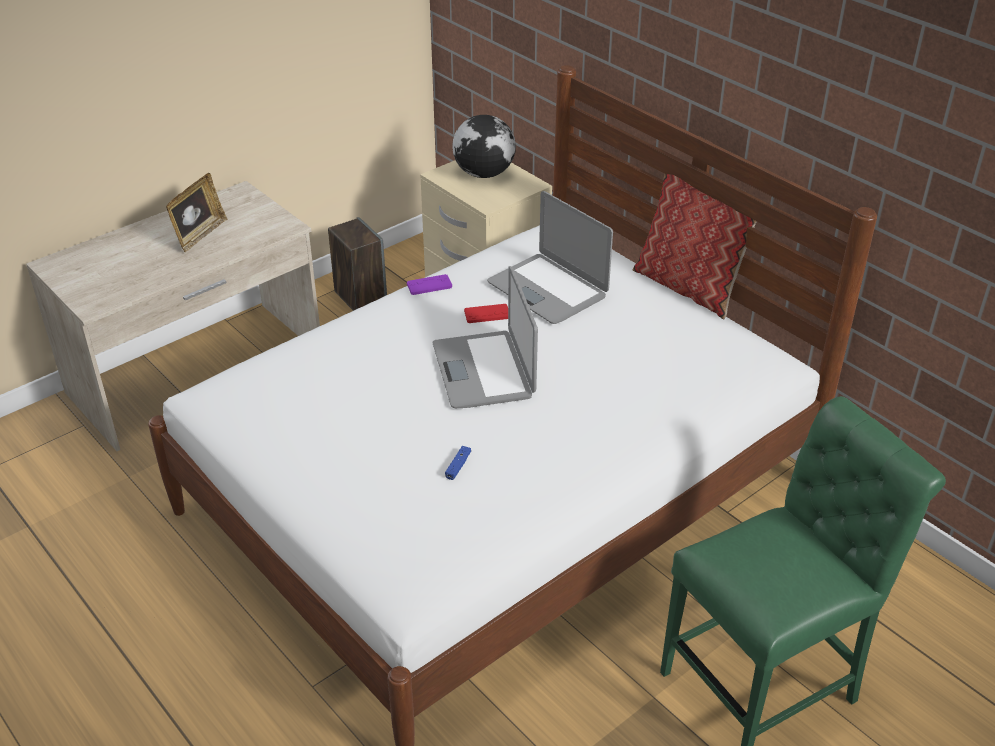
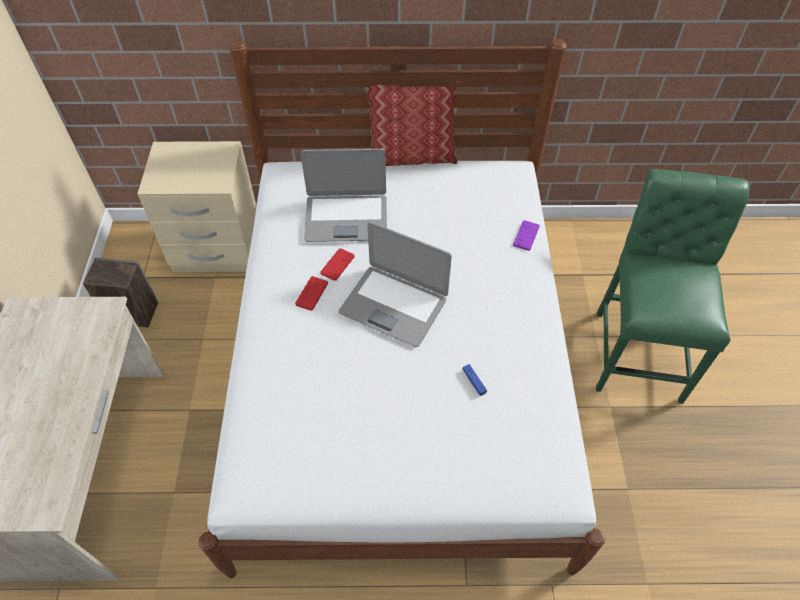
camera: 50 degrees left, 15 degrees up
(199, 235) = (42, 373): picture frame -> none
(429, 285) = (270, 274): purple game controller -> purple game controller (526, 236)
(436, 318) = (312, 294): none -> red game controller
(484, 173) = (182, 162): globe -> none

